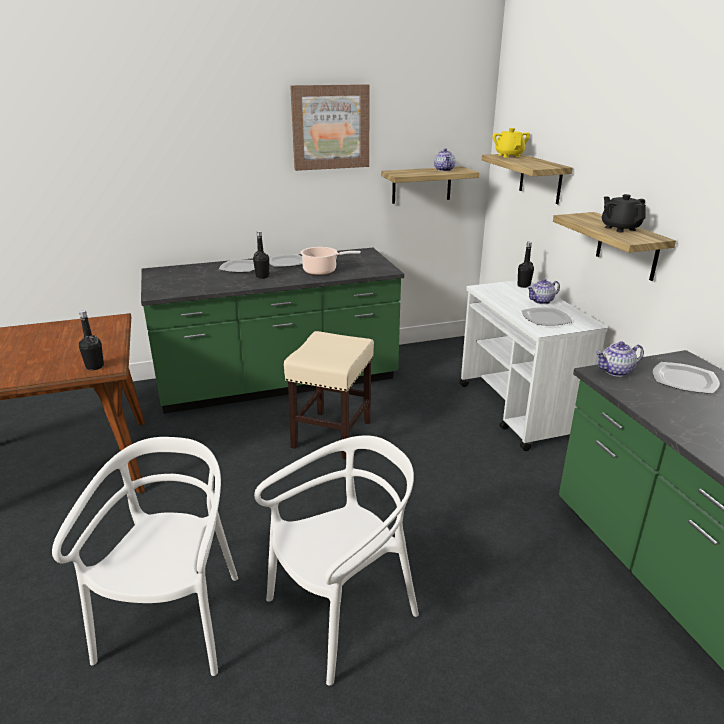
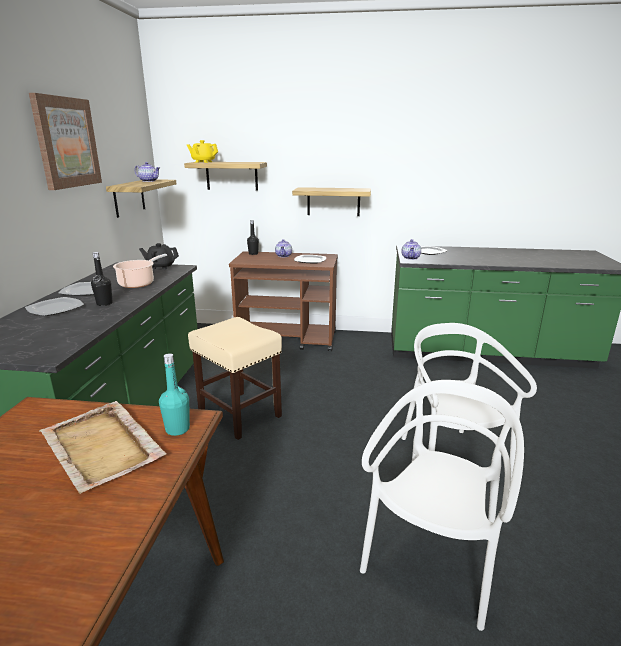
camera: 65 degrees left, 5 degrees down
(70, 352) = (101, 448): none -> beige tray
(95, 366) = (177, 429): black bottle -> turquoise bottle
(174, 620) = (434, 557): white chair -> white chair turned 90 degrees clockwise
(518, 411) = (288, 339): white cart -> brown cart
(620, 228) = (339, 189): black teapot -> black teapot (161, 267)

